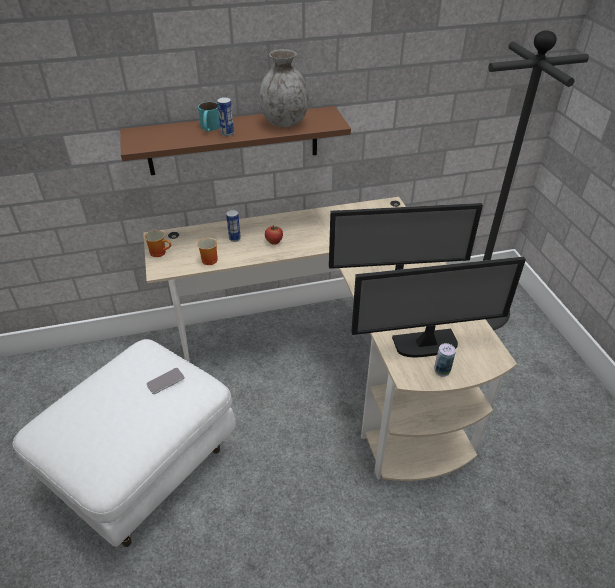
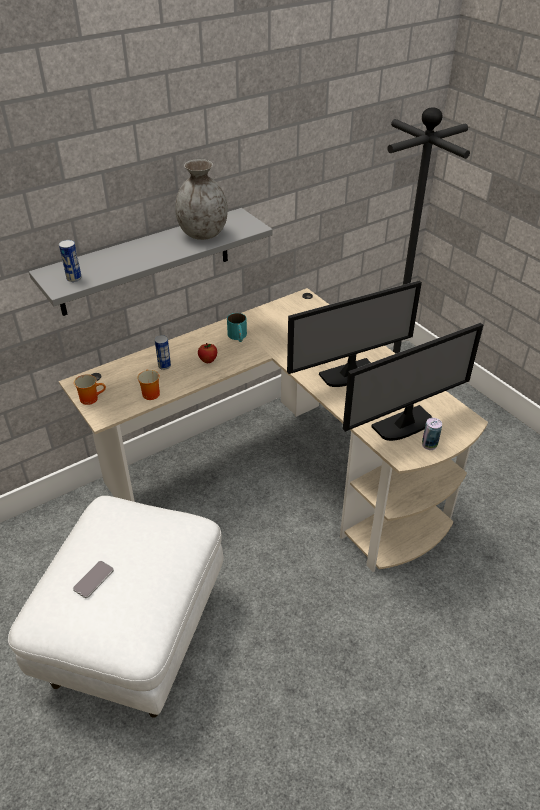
camera: 20 degrees left, 0 degrees up
(165, 381) = (151, 531): phone -> phone (93, 579)
(209, 128) = (128, 253): turquoise mug -> turquoise mug (238, 337)
(227, 133) = (151, 256): can -> can (74, 278)
(233, 141) = (145, 262): brown shelf -> grey shelf

